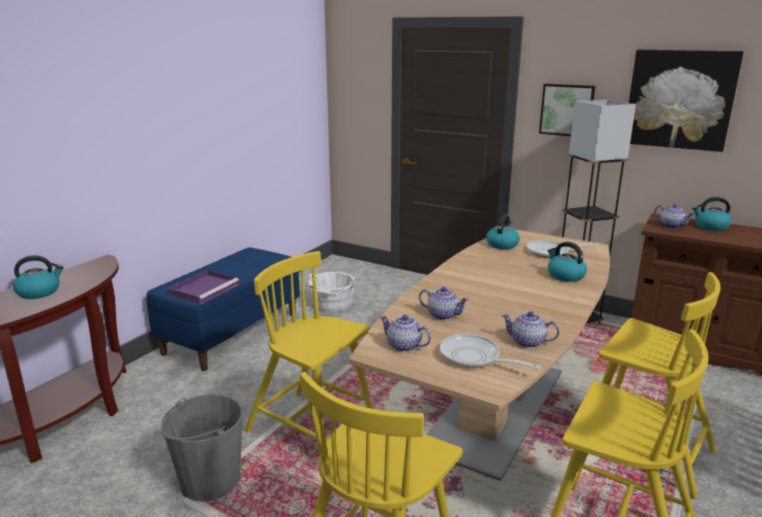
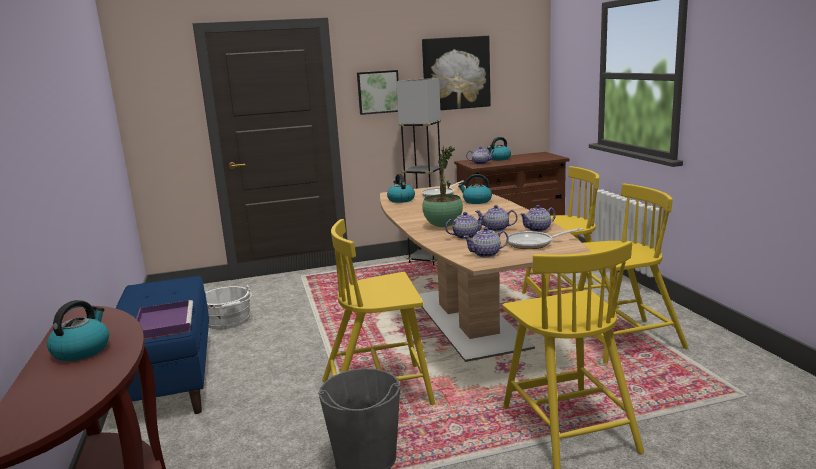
camera: 45 degrees left, 5 degrees down
(457, 292) = (443, 226): none -> potted plant
(490, 320) = (496, 229): none -> teapot

